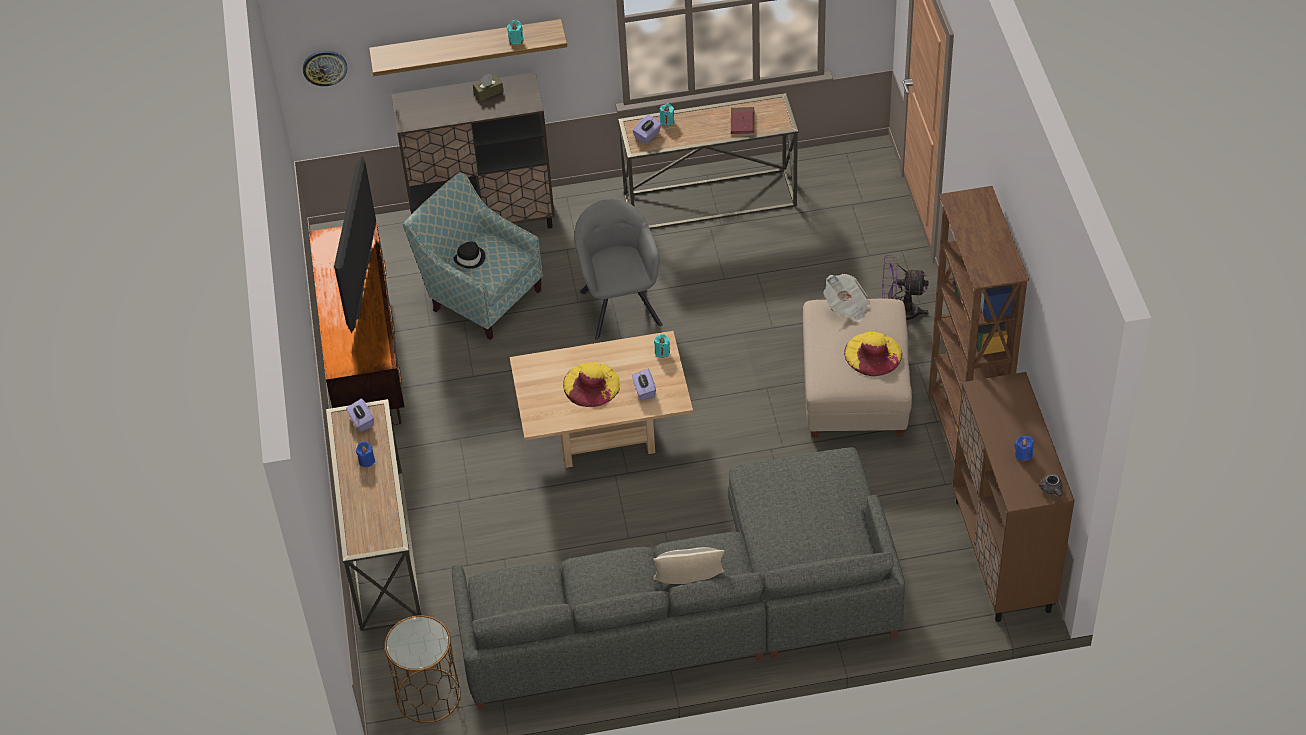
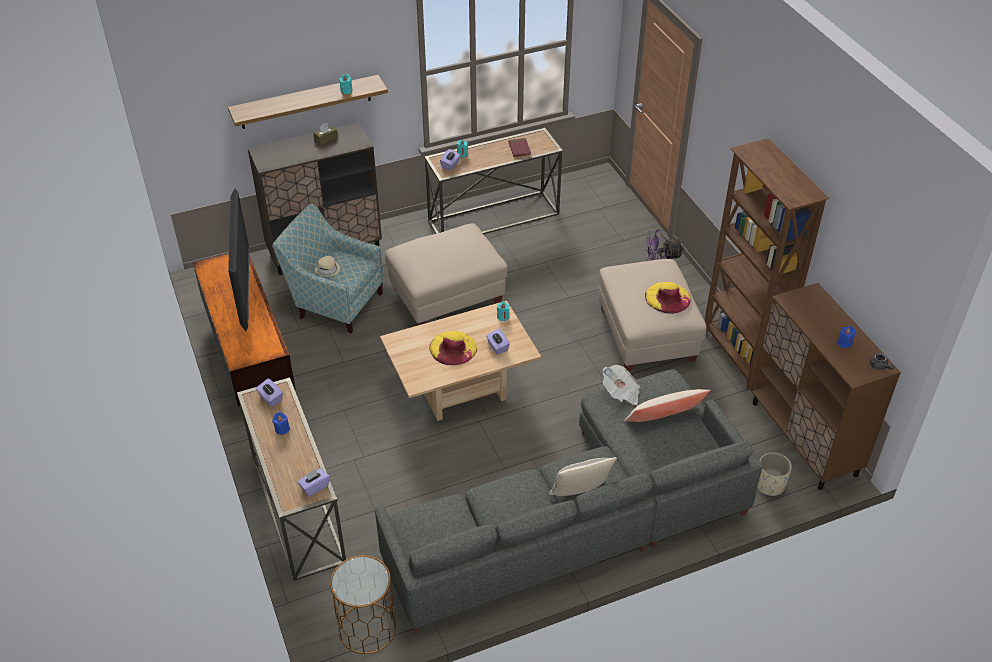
camera: 15 degrees left, 5 degrees down
(324, 67) = (192, 126): wall clock -> none
(387, 533) = (314, 487): none -> purple tissue box
(470, 259) = (328, 270): black hat -> beige hat
(619, 305) = (446, 296): grey armchair -> beige ottoman
(817, 507) = (665, 417): none -> beige pillow
(846, 306) = (635, 267): newspaper -> newspaper (621, 393)
(938, 606) = (769, 485): none -> beige planter

